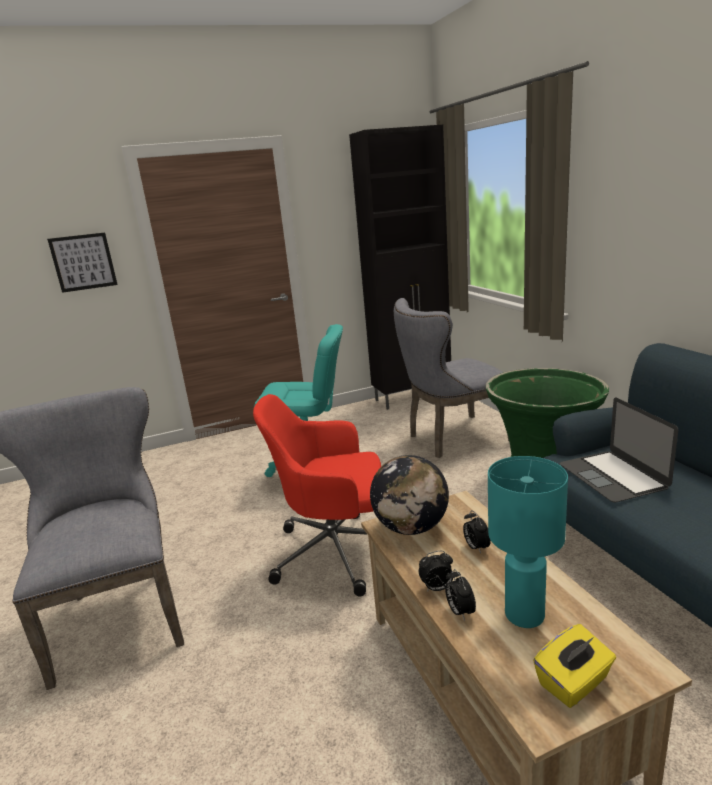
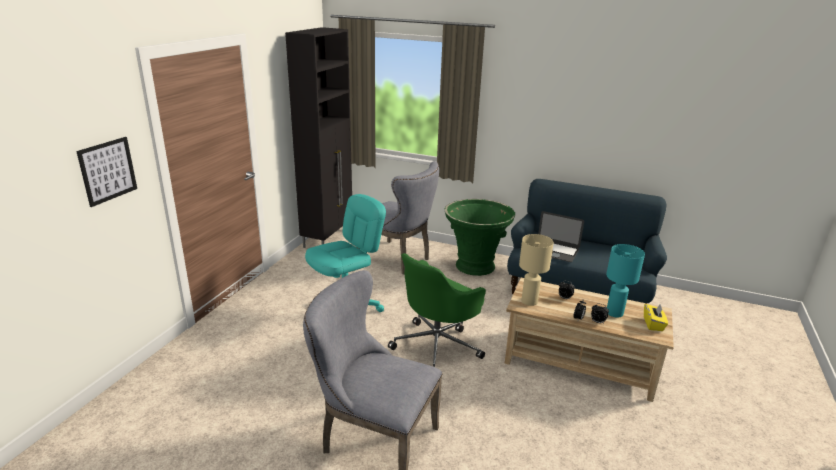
camera: 50 degrees left, 5 degrees up
(336, 552) = (437, 346): red office chair -> green office chair
(411, 527) = (529, 302): globe -> beige table lamp
(452, 438) = (398, 259): grey chair -> grey chair turned 75 degrees counterclockwise

